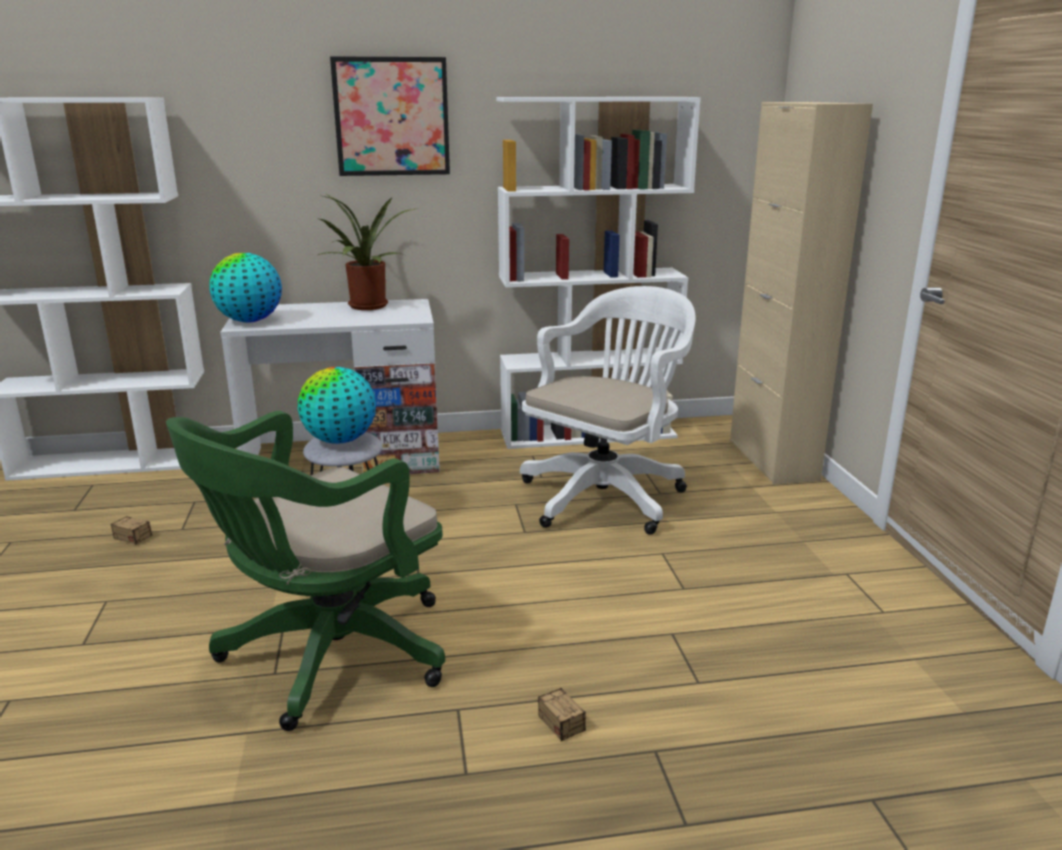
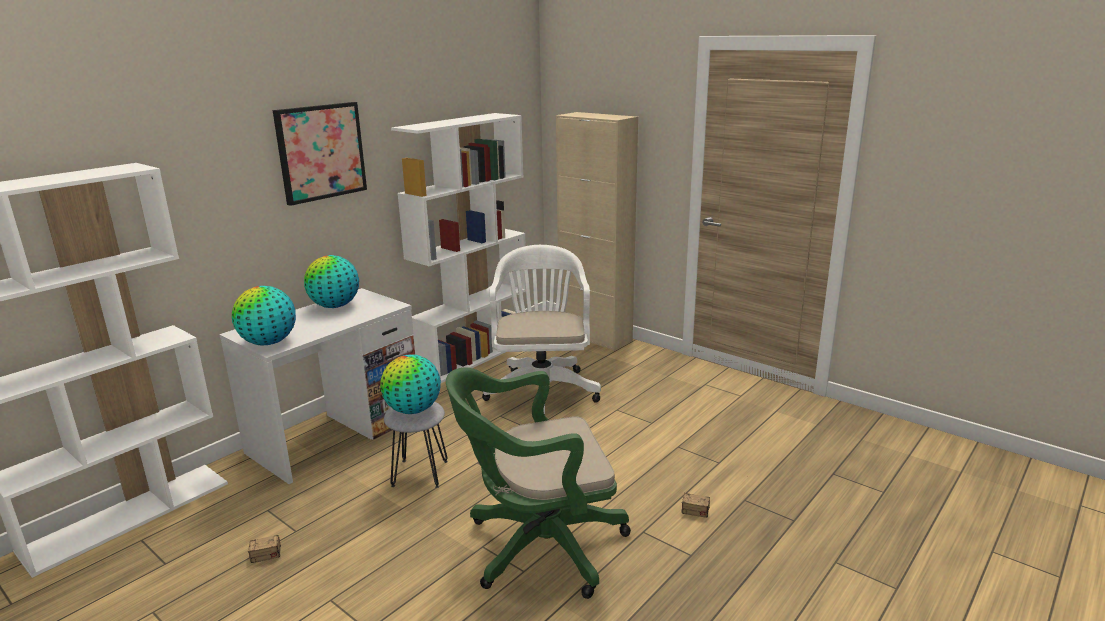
camera: 40 degrees left, 0 degrees up
(327, 657) = (538, 547): green office chair -> green office chair turned 75 degrees clockwise
(367, 307) = (335, 306): potted plant -> globe

